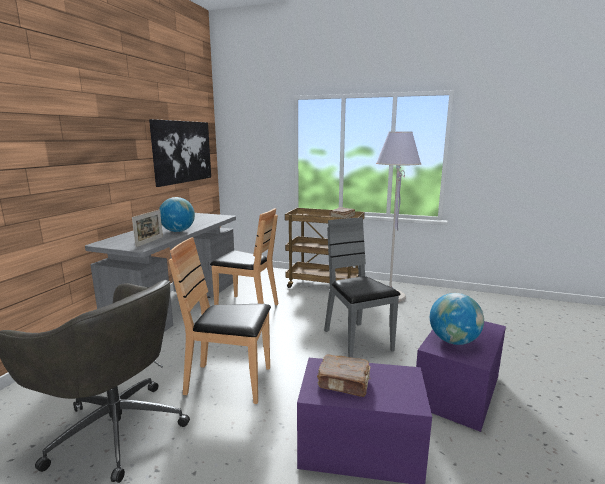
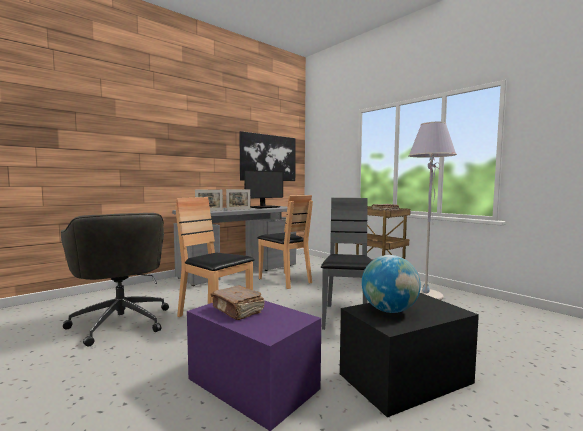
camera: 30 degrees right, 10 degrees down
(178, 231) = (238, 209): globe -> picture frame
(195, 220) = (264, 207): none -> monitor
(457, 390) = (405, 378): purple storage box -> black storage box

